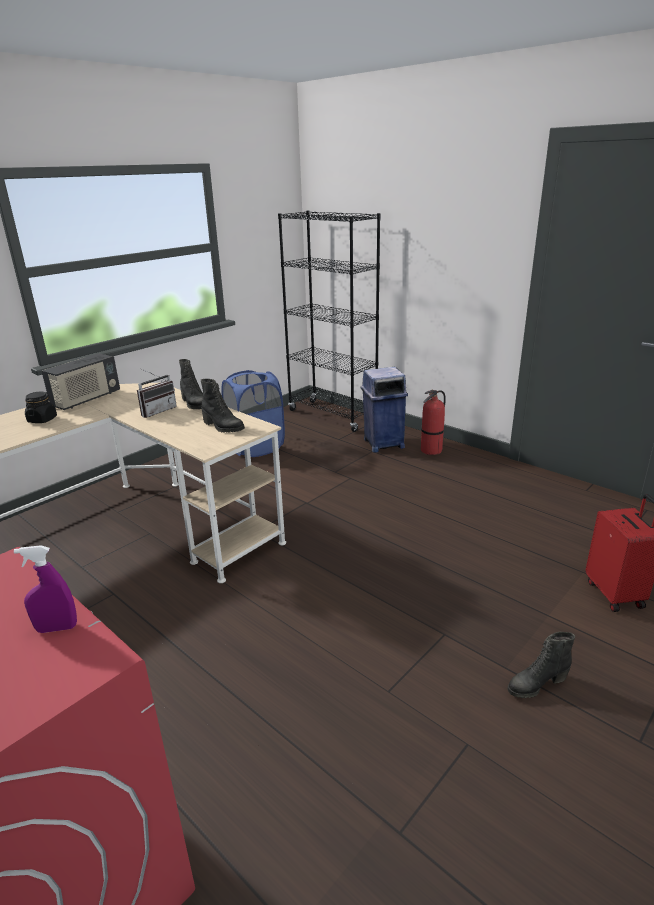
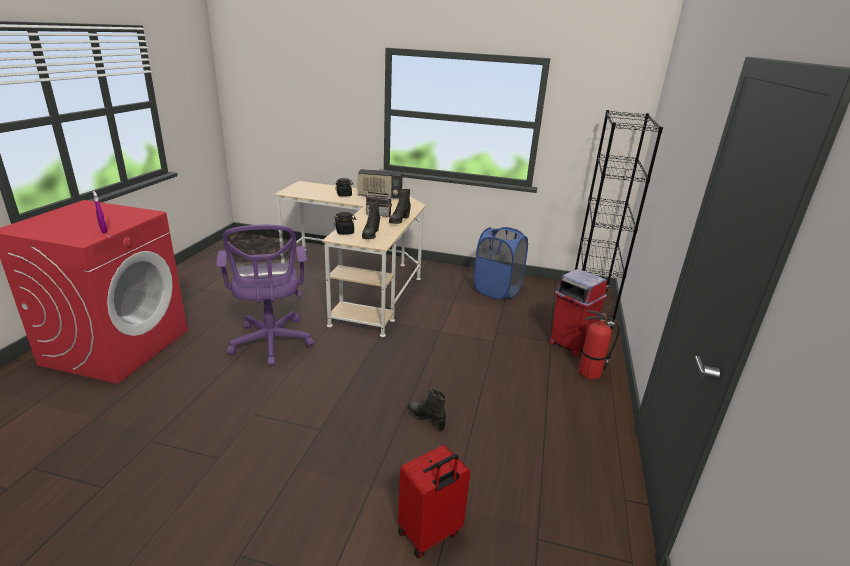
camera: 60 degrees right, 0 degrees up
(194, 440) = (345, 232): none -> black jar
(222, 646) = (271, 343): none -> purple office chair
(382, 443) = (570, 344): blue trash can -> red trash can
(536, 684) = (283, 486): black boot -> black boot (426, 418)

